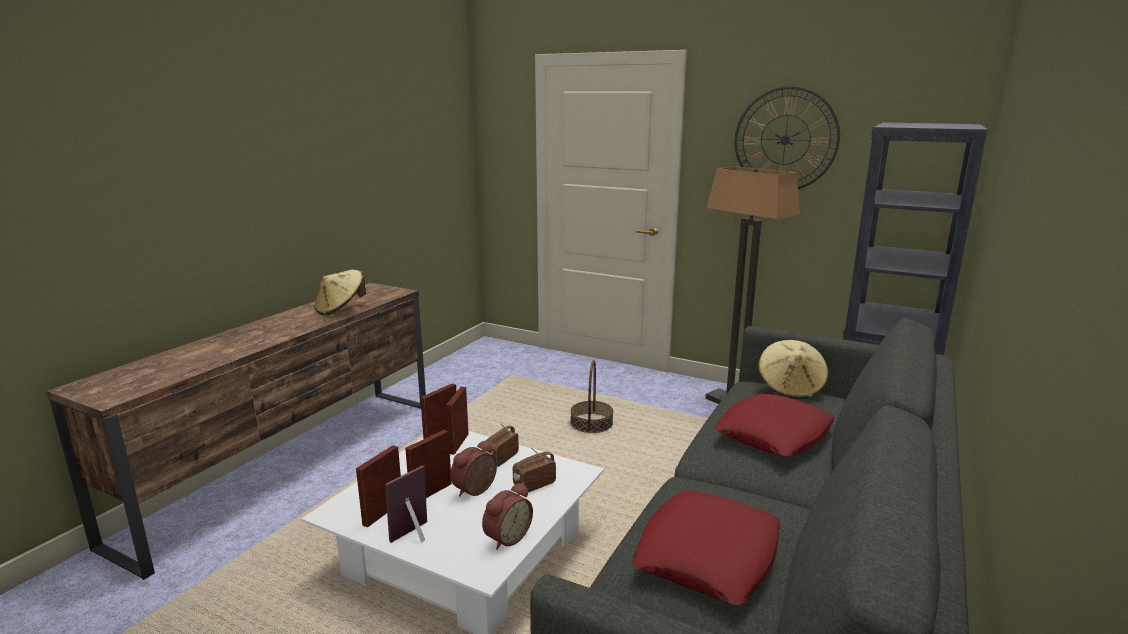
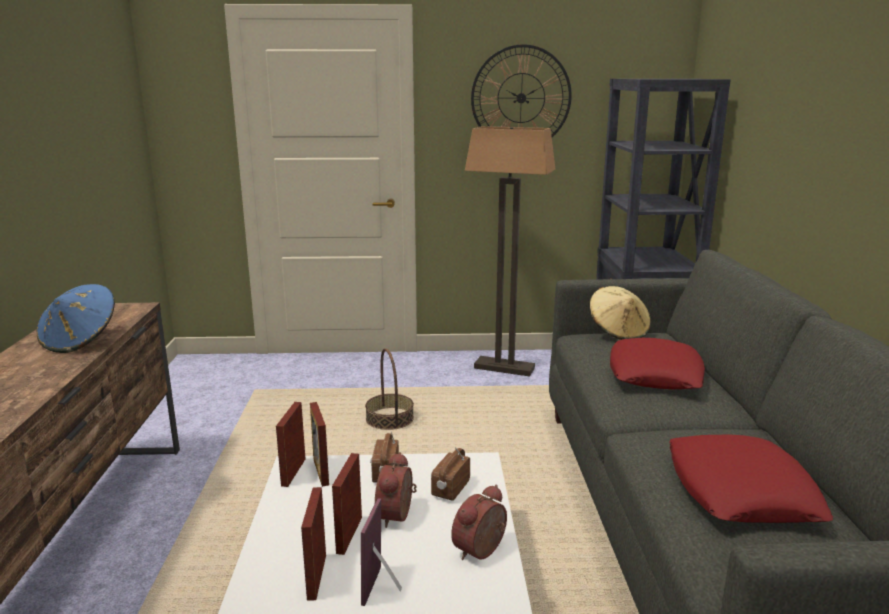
camera: 30 degrees left, 0 degrees up
(340, 309) = (81, 341): beige hat -> blue hat
(506, 537) = (482, 551): alarm clock -> alarm clock turned 150 degrees counterclockwise

